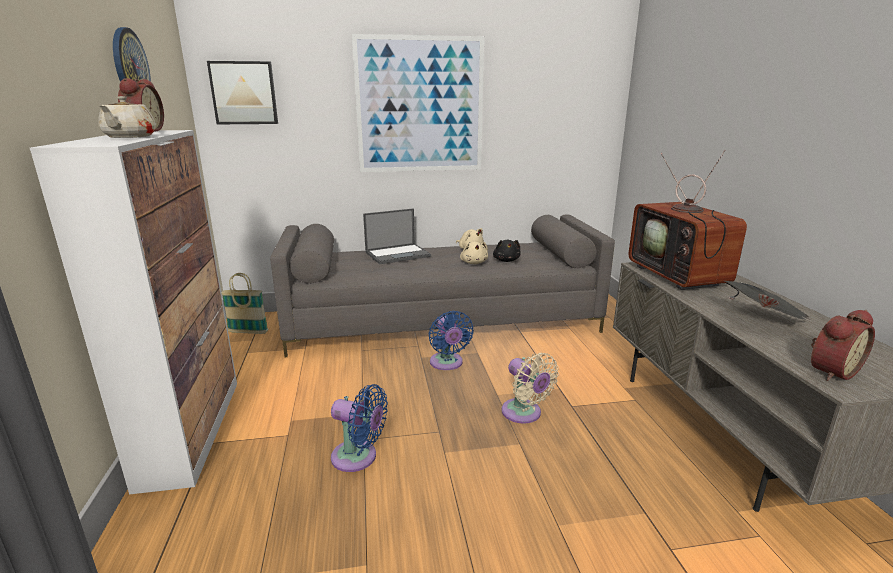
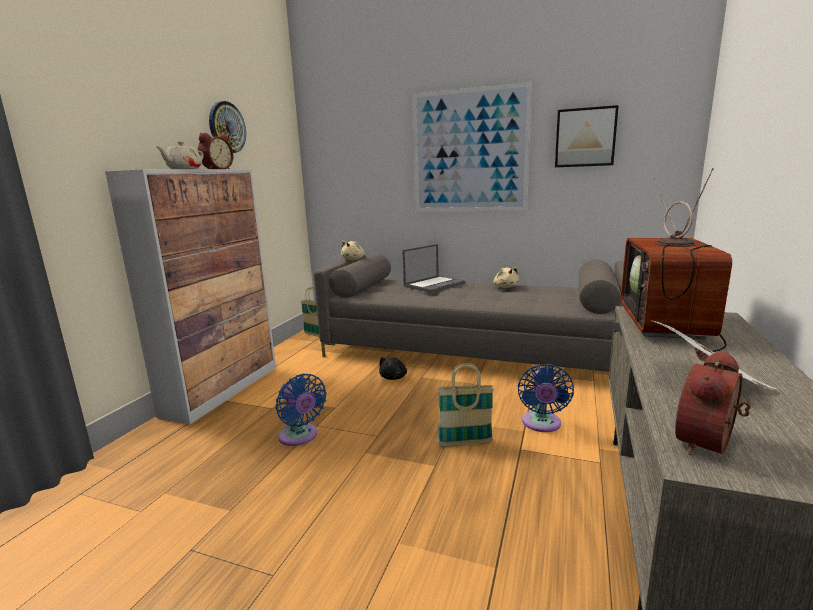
camera: 30 degrees right, 5 degrees down
(244, 93) = (333, 148): picture -> picture (585, 137)
(398, 254) = (434, 284): laptop -> laptop turned 45 degrees counterclockwise
(447, 363) = (438, 386): blue fan -> blue fan (541, 424)
(474, 263) = (492, 297): beige plush toy -> beige plush toy (353, 259)
(506, 260) = (527, 299): black plush toy -> black plush toy (394, 377)
(524, 414) = (465, 443): beige fan -> basket
(830, 371) = (709, 445): alarm clock -> alarm clock turned 135 degrees clockwise

